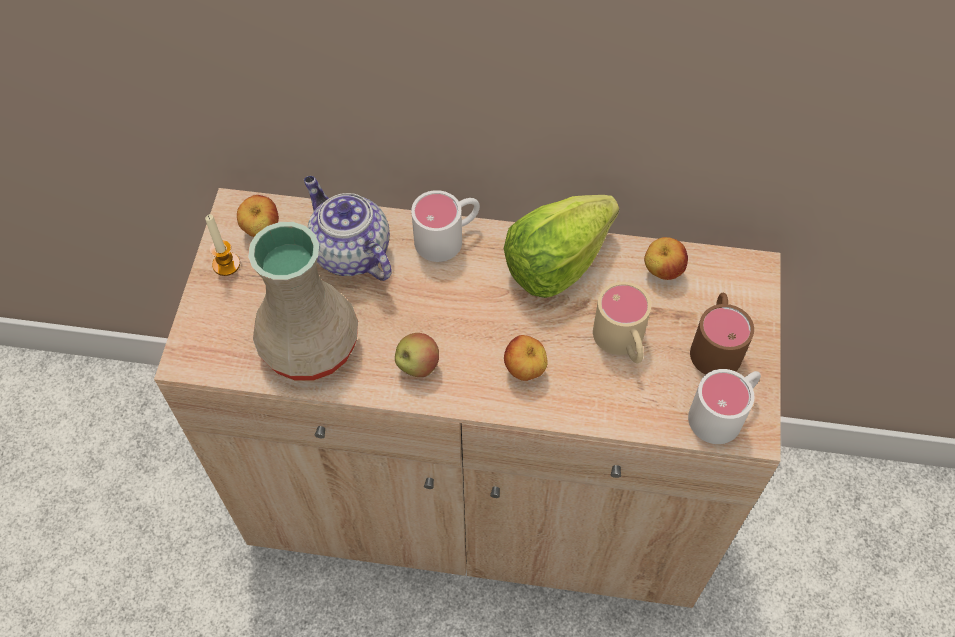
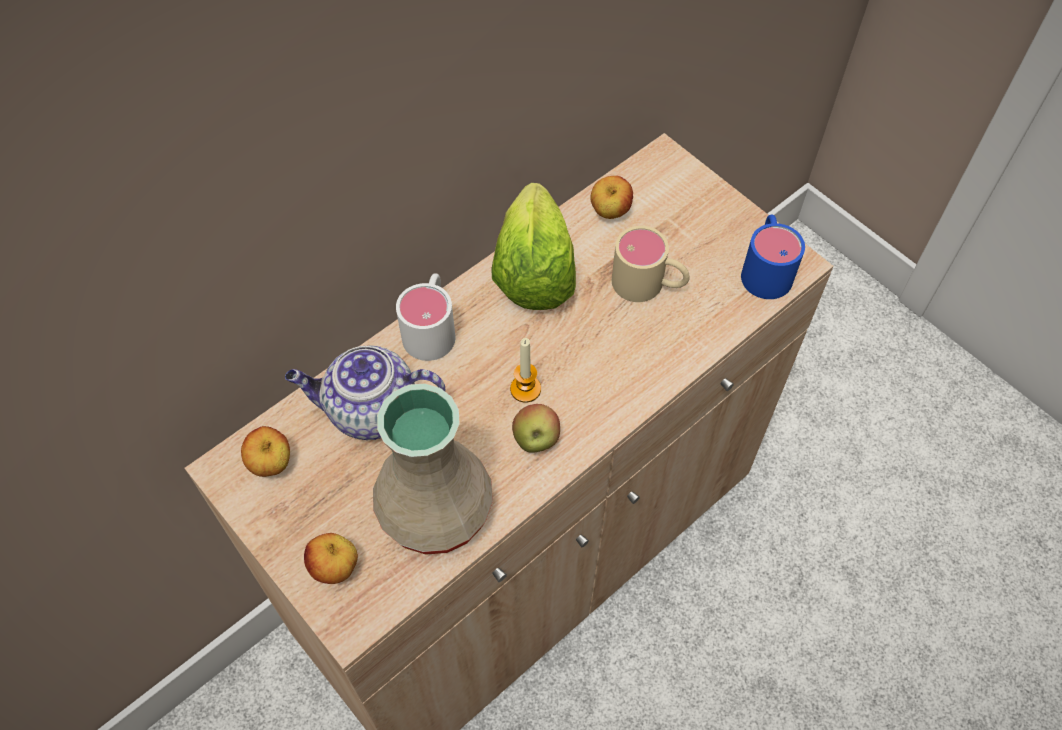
camera: 50 degrees left, 0 degrees up
(226, 264) = (279, 519): candle -> candle (525, 389)
(525, 370) = (612, 366): apple -> apple (335, 568)
(715, 344) = (704, 229): brown mug -> none
(724, 412) = (766, 268): white mug -> blue mug

